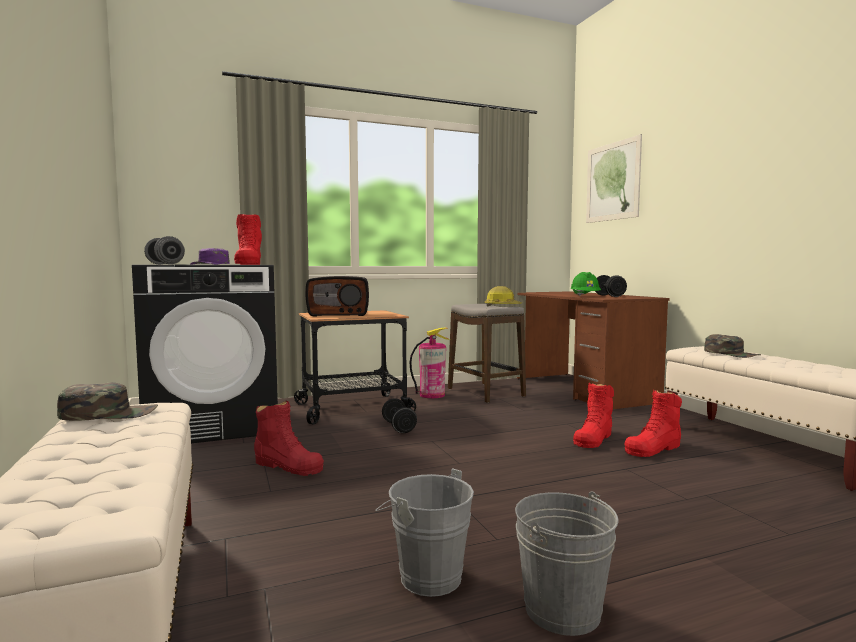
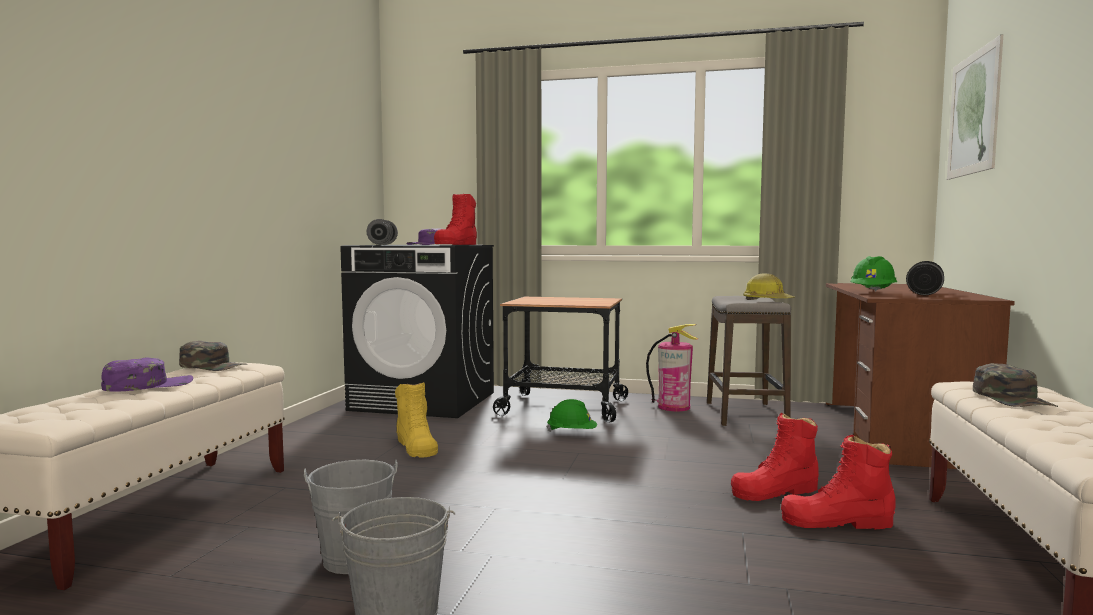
camera: 35 degrees right, 0 degrees up
(100, 448) = (148, 385): none -> purple cap
(288, 466) = (416, 446): red boot -> yellow boot
(339, 314) = (552, 300): radio -> none
(399, 427) = (572, 433): black dumbbell -> green hard hat

